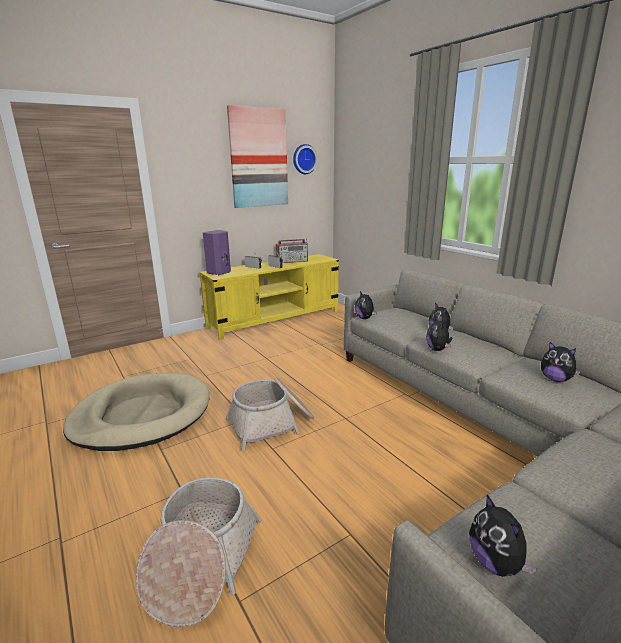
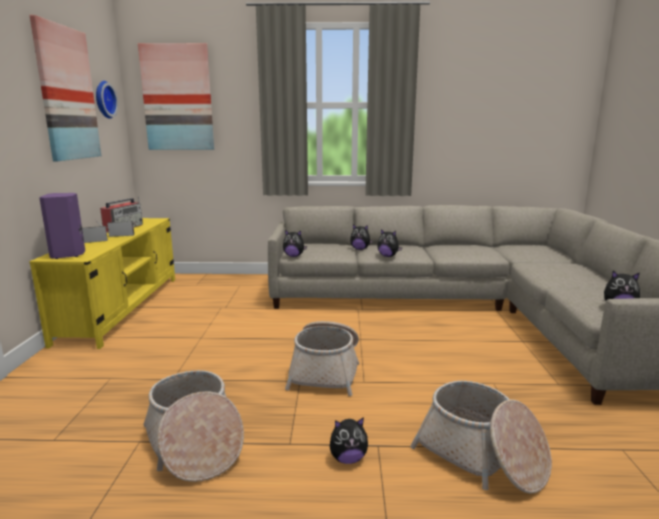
camera: 55 degrees left, 5 degrees down
(142, 415) = (194, 443): beige dog bed -> basket
(362, 155) = (177, 98): none -> picture
(555, 379) = (467, 248): plush toy -> plush toy (348, 458)

